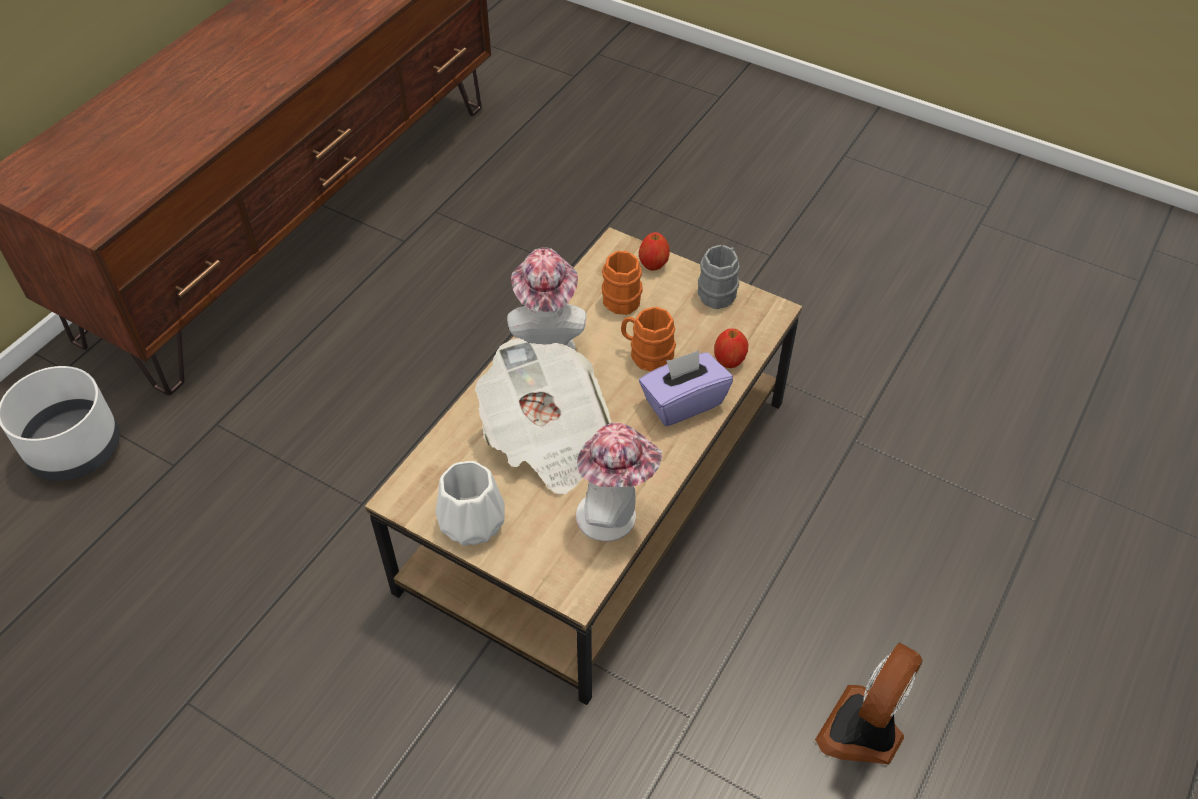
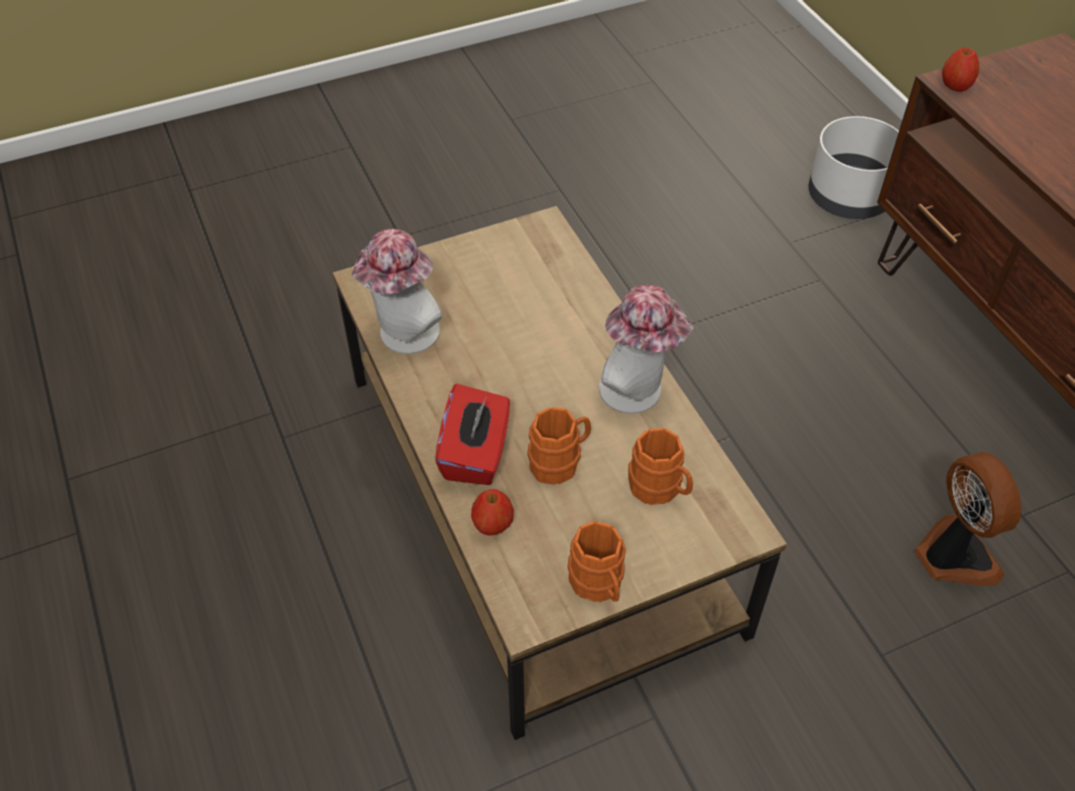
camera: 125 degrees right, 0 degrees up
(472, 521) = (484, 254): white vase -> none
(547, 438) = (523, 336): newspaper -> none
(653, 264) = (689, 547): apple -> apple (955, 87)
(683, 402) = (476, 454): purple tissue box -> red tissue box
(719, 291) = (598, 585): grey mug -> orange mug
(863, 732) = (155, 540): fan -> fan (952, 555)

